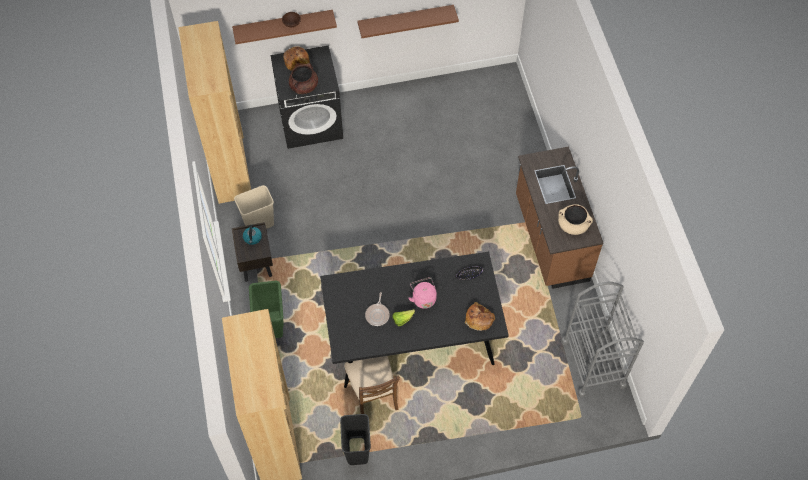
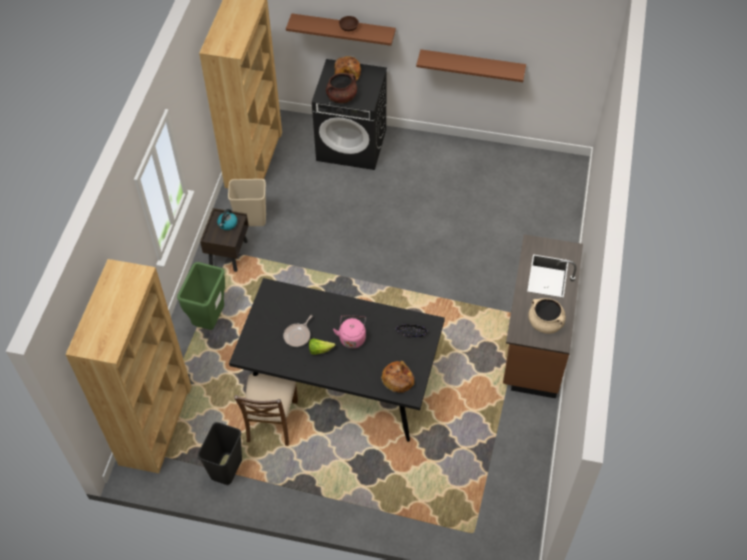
camera: 25 degrees right, 5 degrees down
(593, 363) = (515, 483): grey cart -> none

